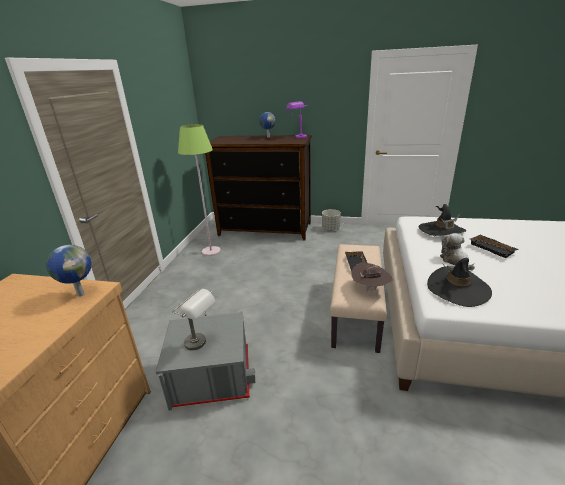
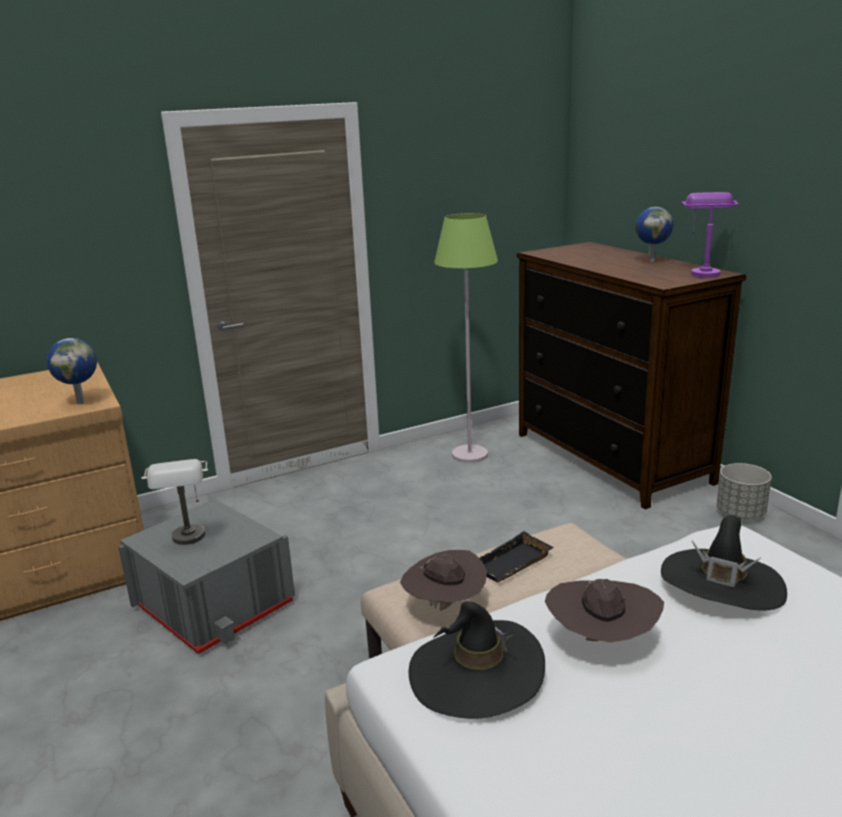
camera: 50 degrees right, 5 degrees down
(455, 260) = (601, 642): plush toy -> brown hat
(493, 248) = (741, 677): black tray -> none

